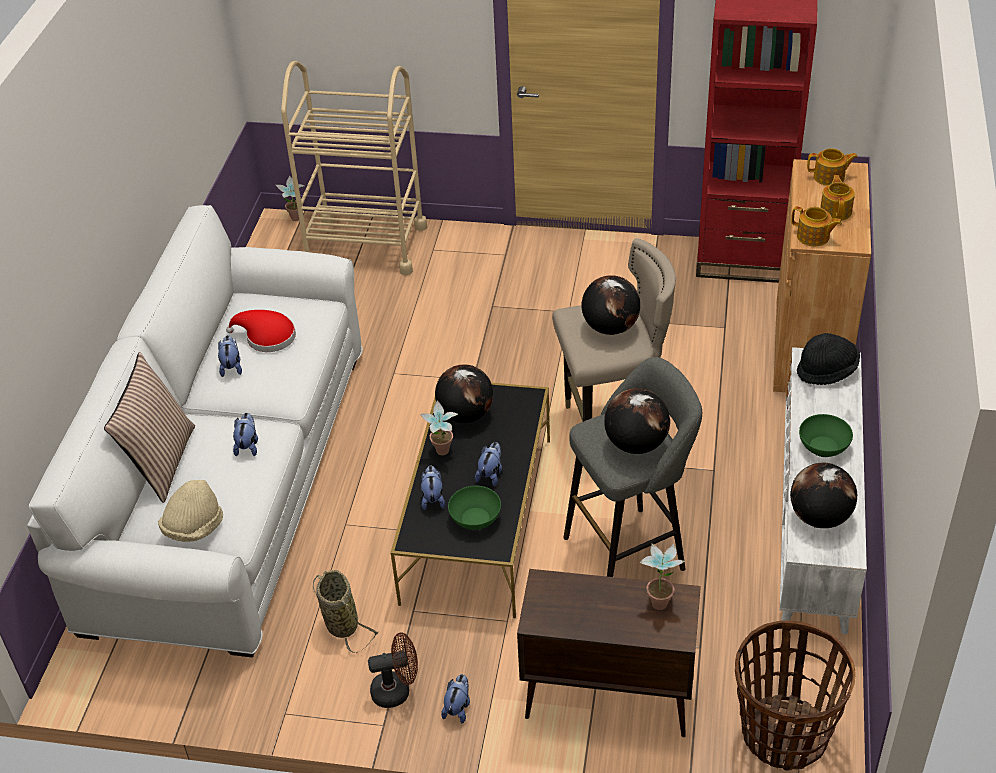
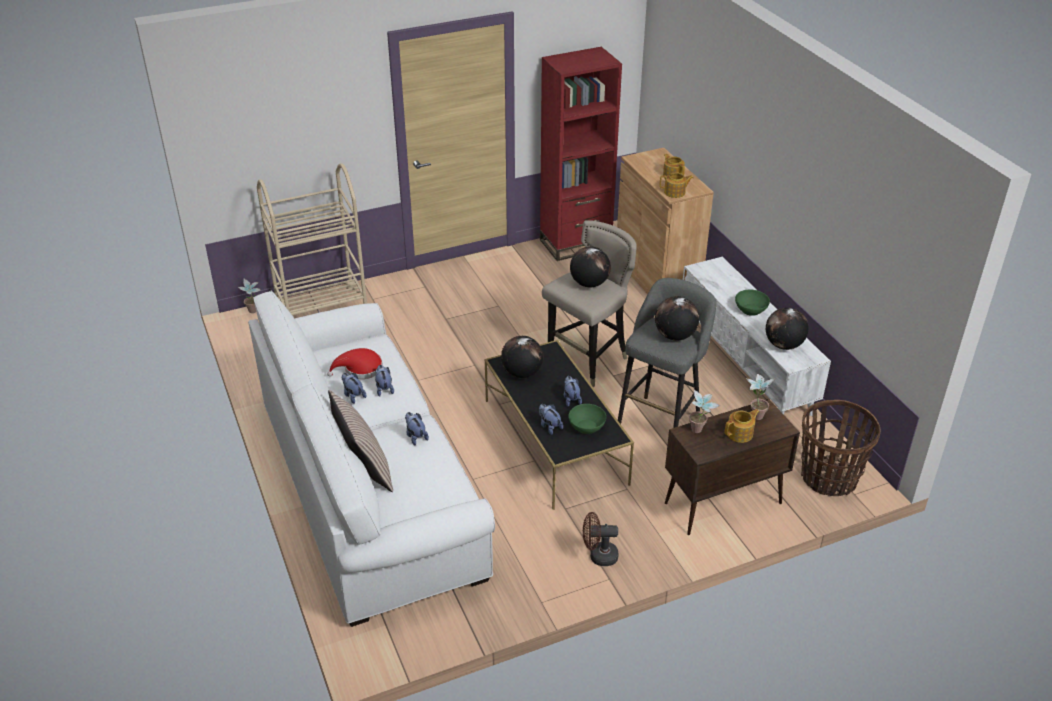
camera: 35 degrees left, 5 degrees down
(193, 528) = (430, 497): beige hat -> none
(340, 622) = (526, 535): basket -> none
(397, 690) = (598, 556): brown fan -> brown fan turned 135 degrees counterclockwise
(442, 454) = (530, 400): potted plant -> potted plant (699, 432)
(458, 708) = (644, 548): plush toy -> plush toy (384, 389)
(827, 371) = (714, 272): black hat -> none
(830, 177) = (651, 160): teapot -> teapot (740, 434)

